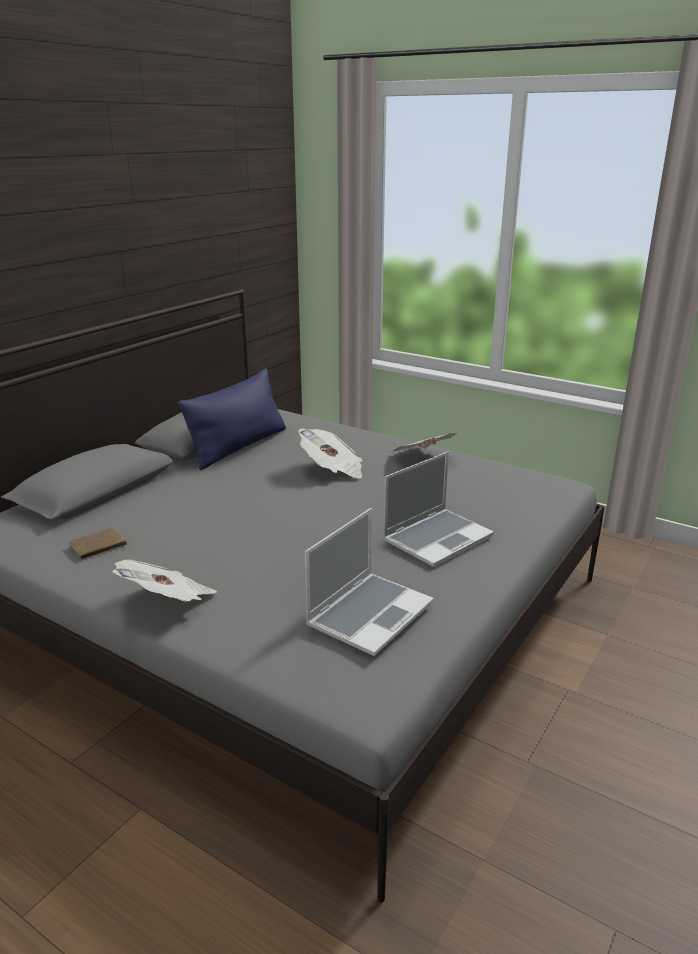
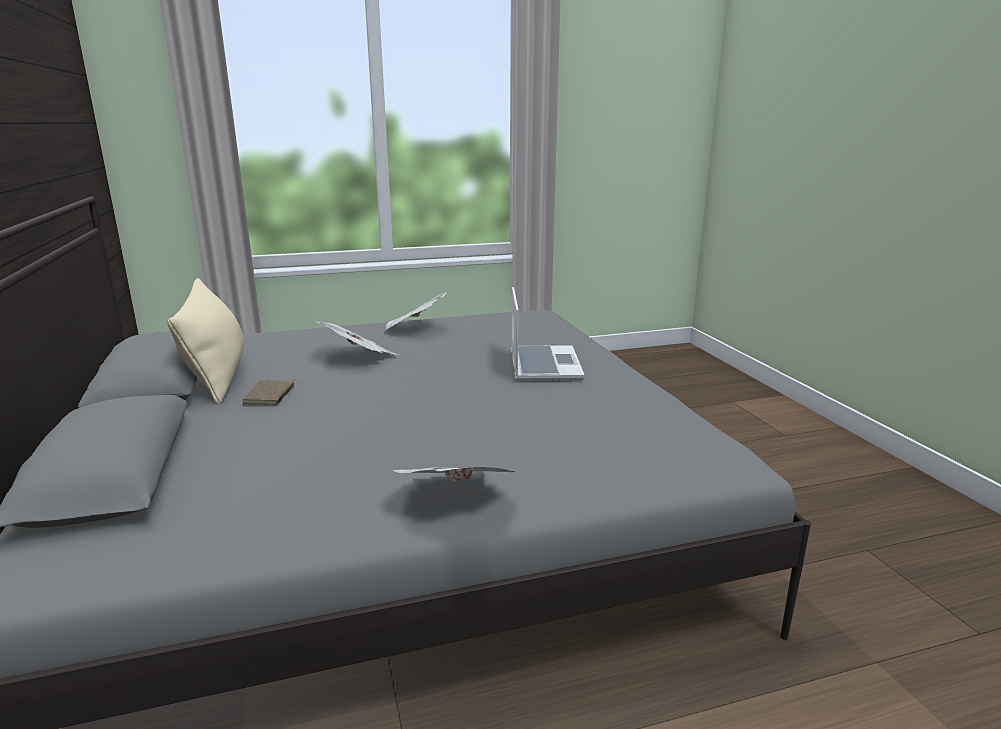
camera: 50 degrees left, 5 degrees down
(99, 547) = (260, 506): brown book -> brown book (271, 396)
(239, 446) = (216, 374): blue pillow -> beige pillow
(370, 614) = (619, 419): laptop -> none

